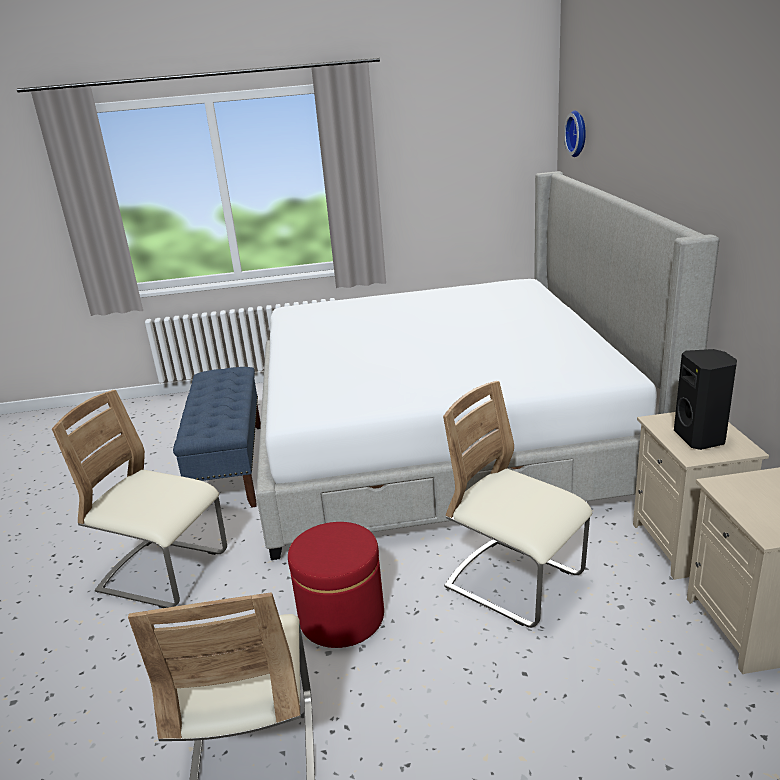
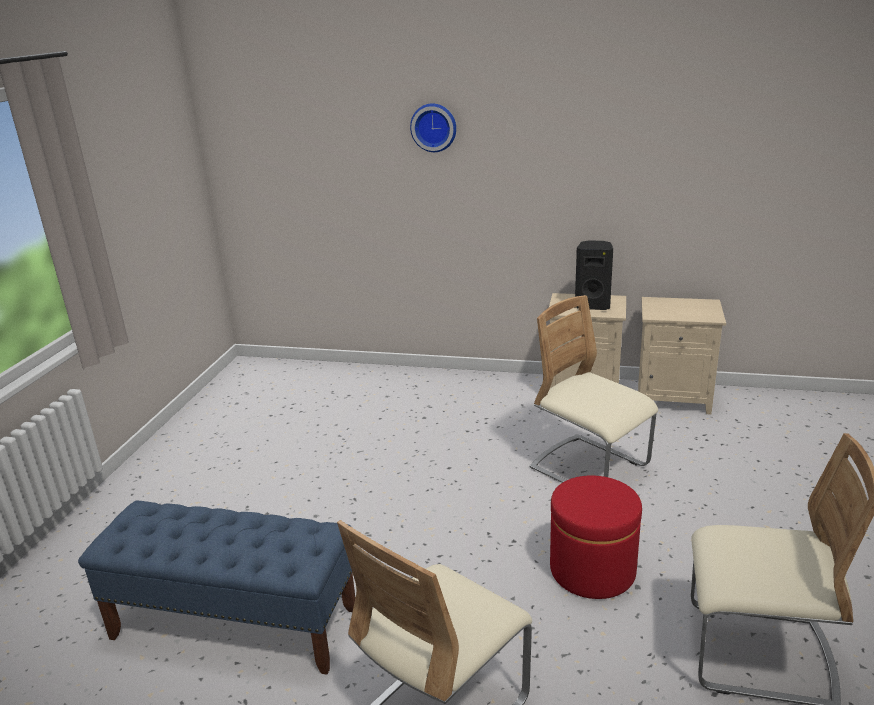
camera: 70 degrees left, 0 degrees up
(444, 438) = (342, 451): bed -> none
(515, 583) = (589, 468): beige chair -> beige chair turned 75 degrees clockwise
(578, 133) = (256, 125): wall clock -> wall clock (434, 127)

